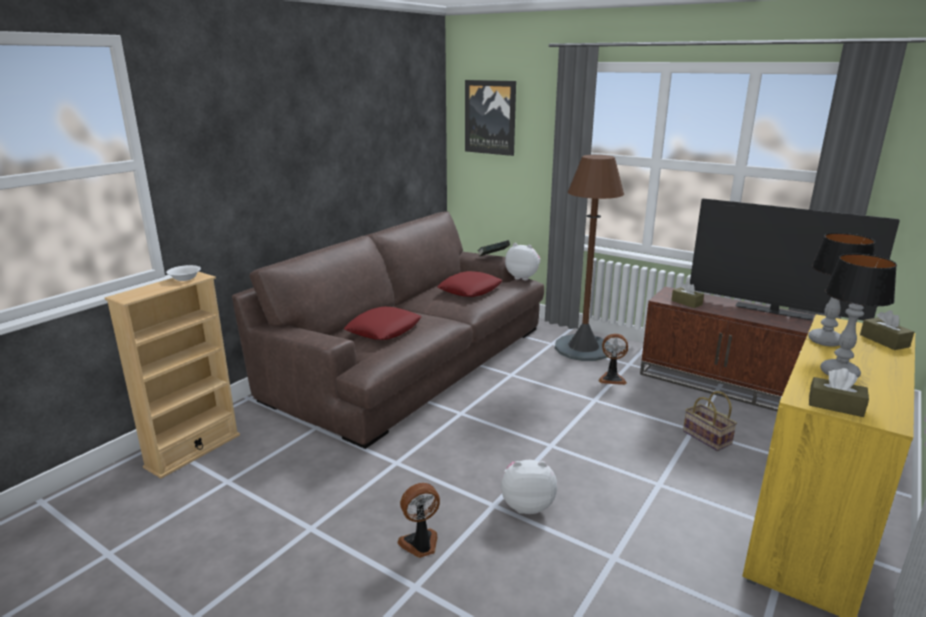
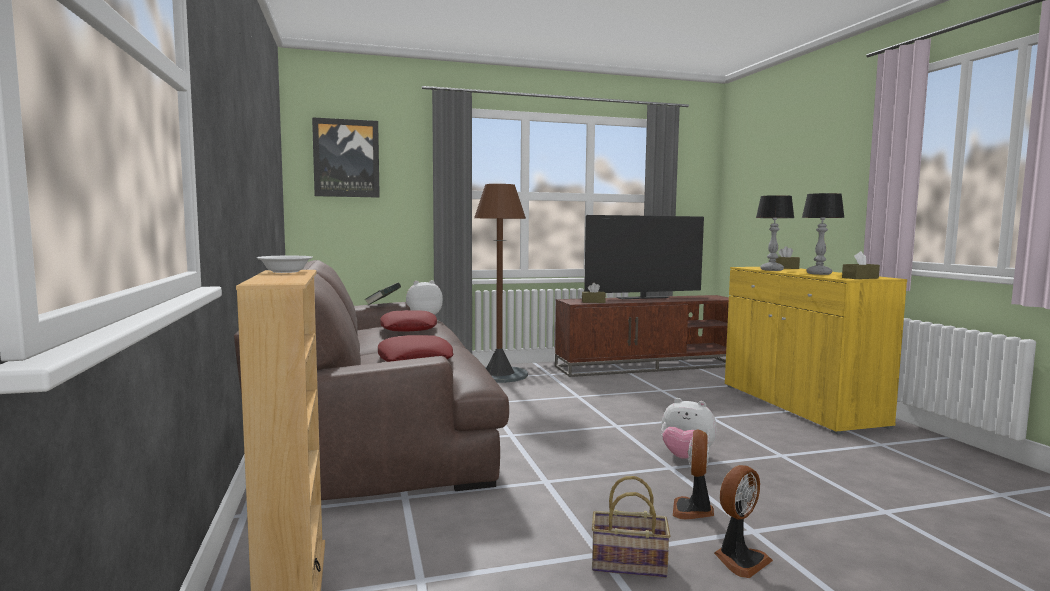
camera: 50 degrees left, 15 degrees down
(527, 505) = (686, 457): plush toy -> plush toy turned 105 degrees counterclockwise
(612, 378) = (559, 383): fan -> fan (739, 560)
(705, 437) = (675, 391): basket -> basket (627, 564)

